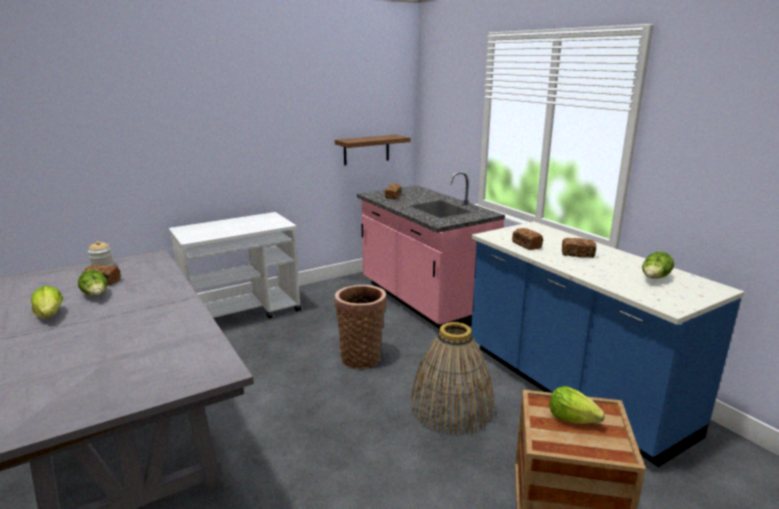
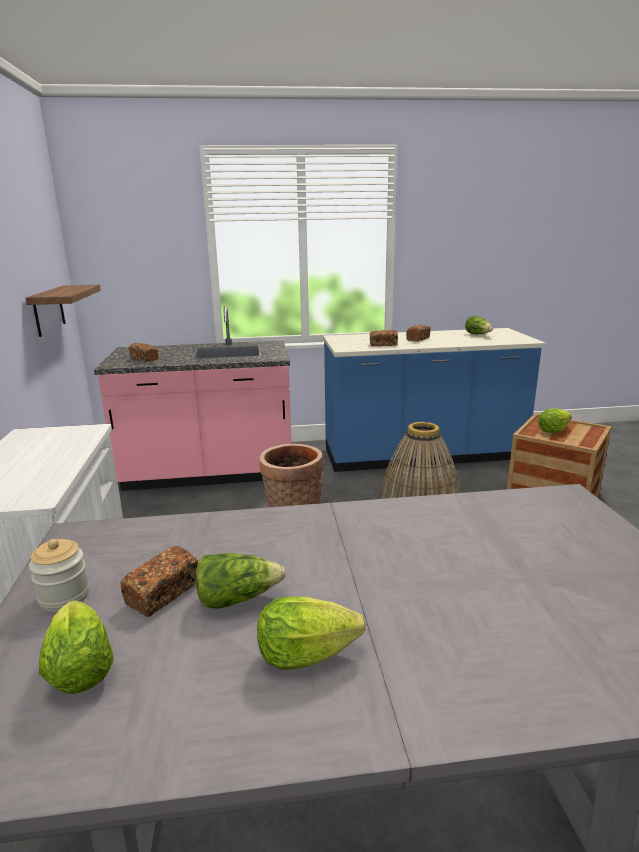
camera: 65 degrees left, 0 degrees up
(53, 282) = (80, 669): none -> lettuce

